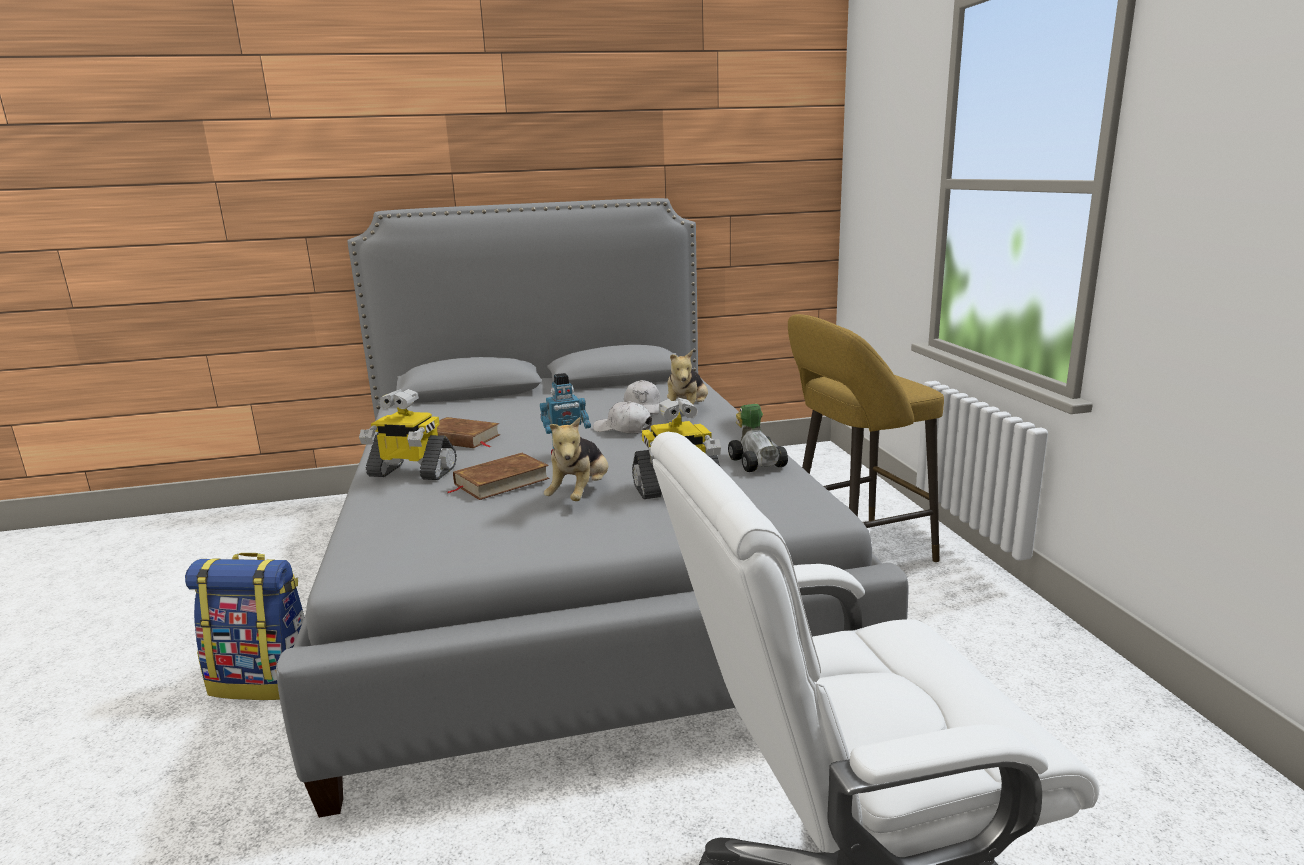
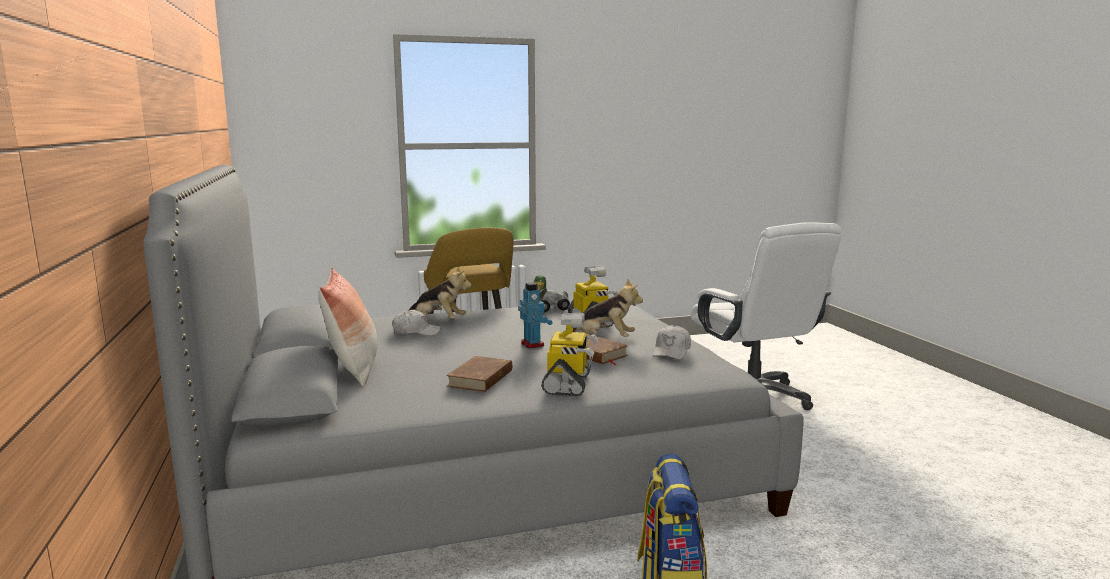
camera: 95 degrees left, 5 degrees down
(525, 399) = (354, 369): none -> pillow
(623, 429) = (472, 334): white cap -> white cap (671, 351)

